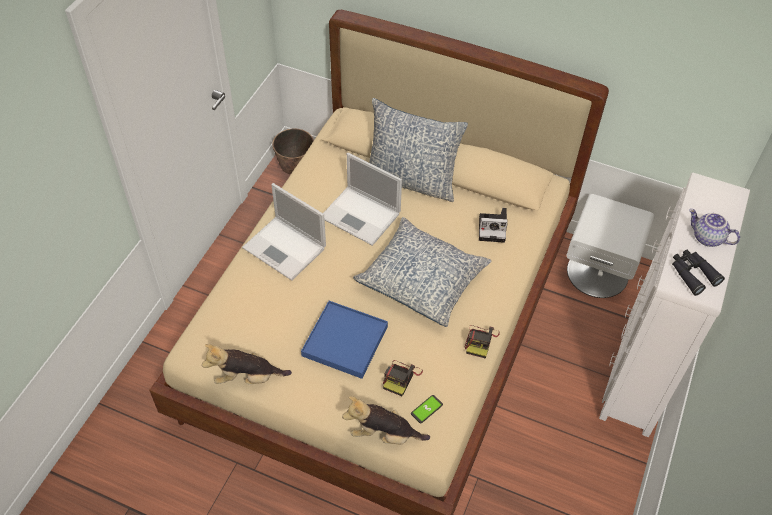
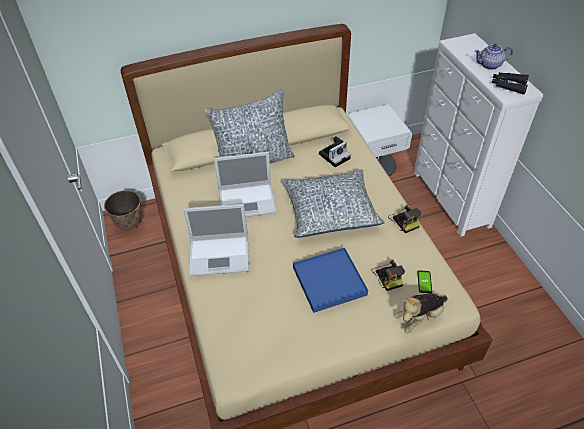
camera: 40 degrees left, 5 degrees down
(247, 377) = (293, 357): plush toy -> none

